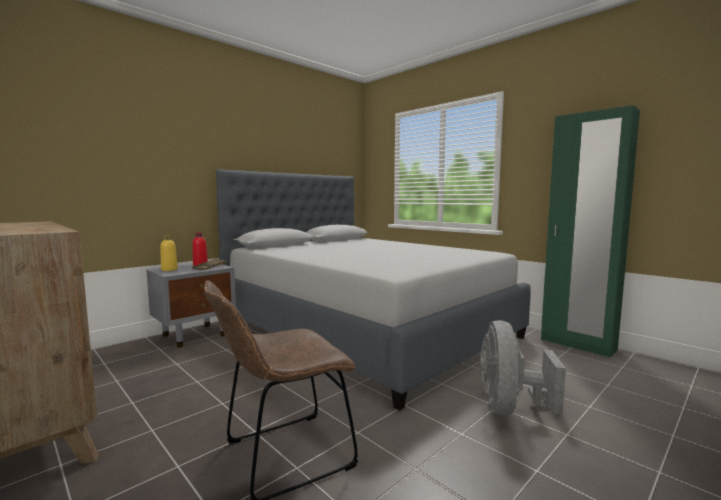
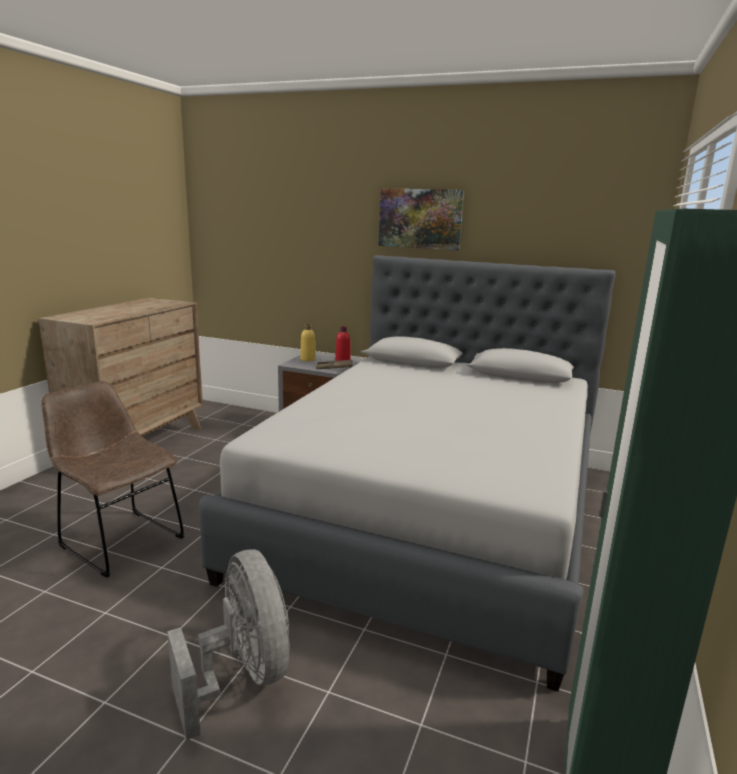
camera: 65 degrees right, 10 degrees up
(244, 142) = (420, 218): none -> picture
(510, 408) = (242, 675): grey fan -> grey fan turned 75 degrees clockwise

